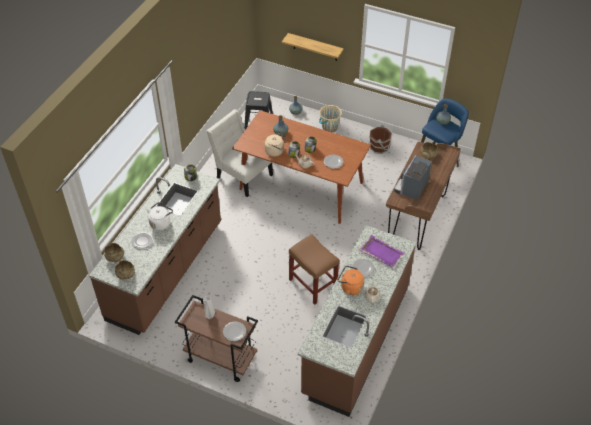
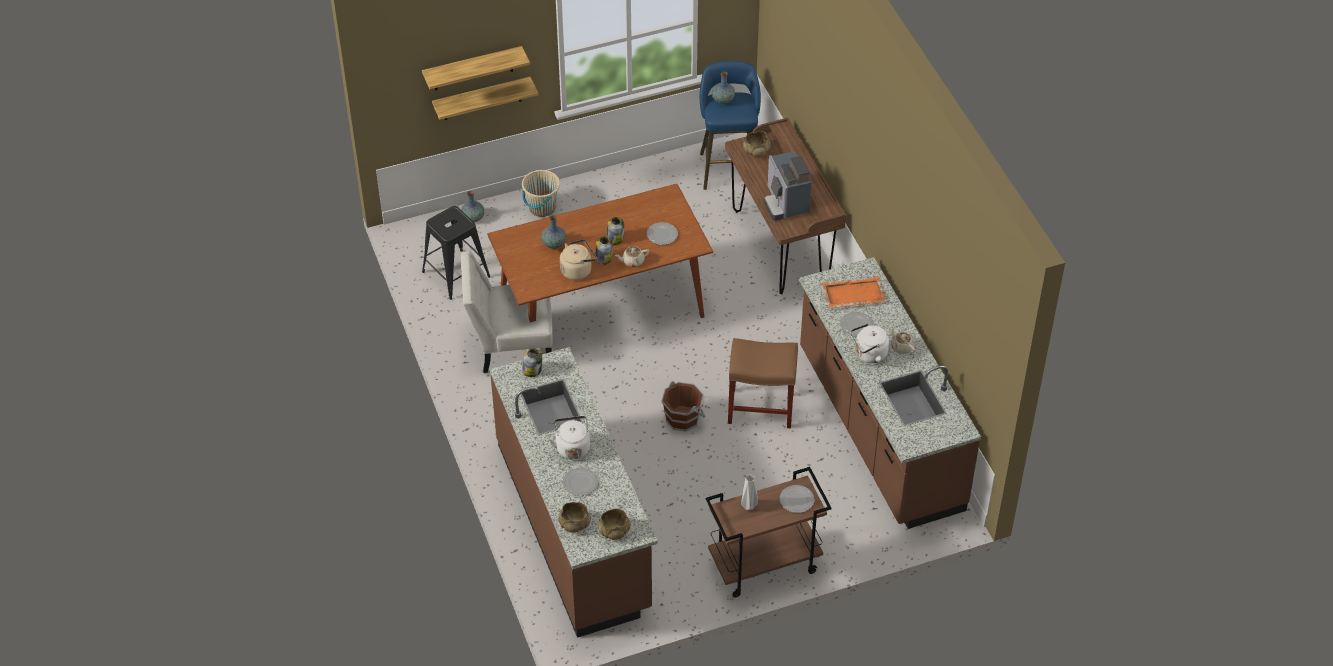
camera: 45 degrees left, 0 degrees up
(312, 25) = (473, 69): none -> shelf
(350, 287) = (869, 354): orange kettle -> white kettle
(379, 147) = (634, 191): brown bucket -> brown bucket (683, 418)
(381, 252) = (853, 294): purple tray -> orange tray

